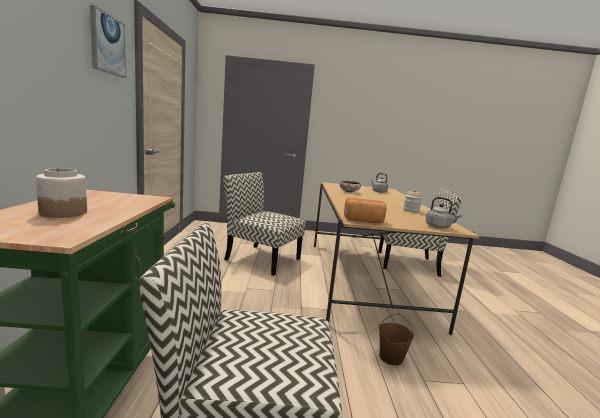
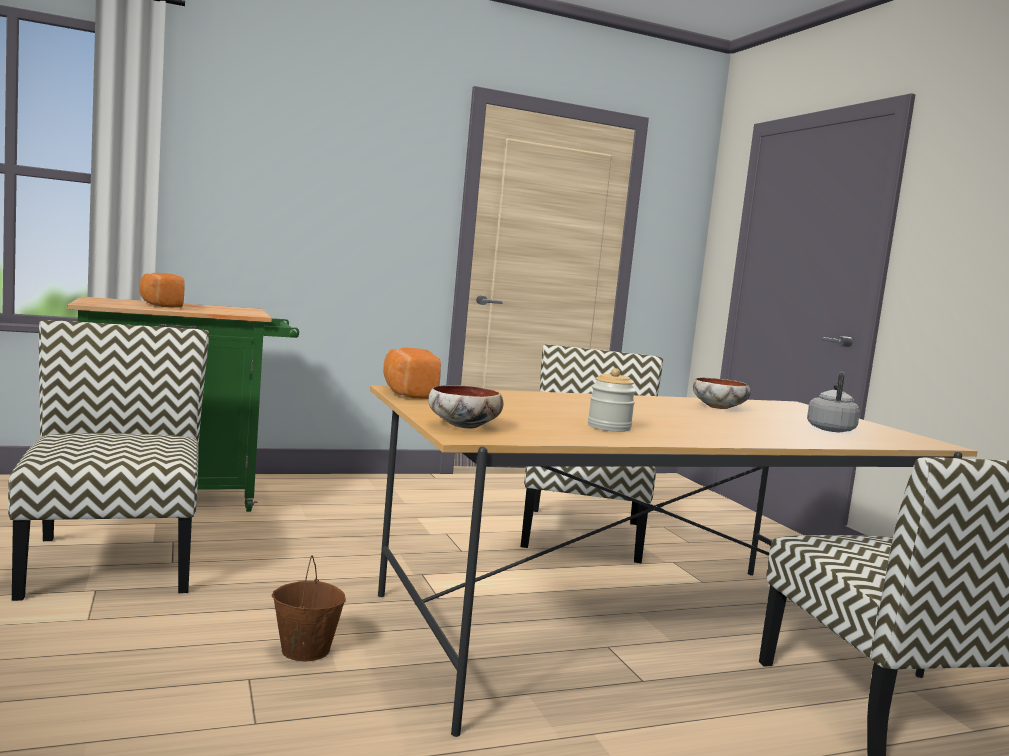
camera: 70 degrees right, 5 degrees down
(63, 212) = (159, 305): jar -> bread
(107, 44) = (393, 154): picture -> none
(439, 227) = (464, 426): grey kettle -> bowl

